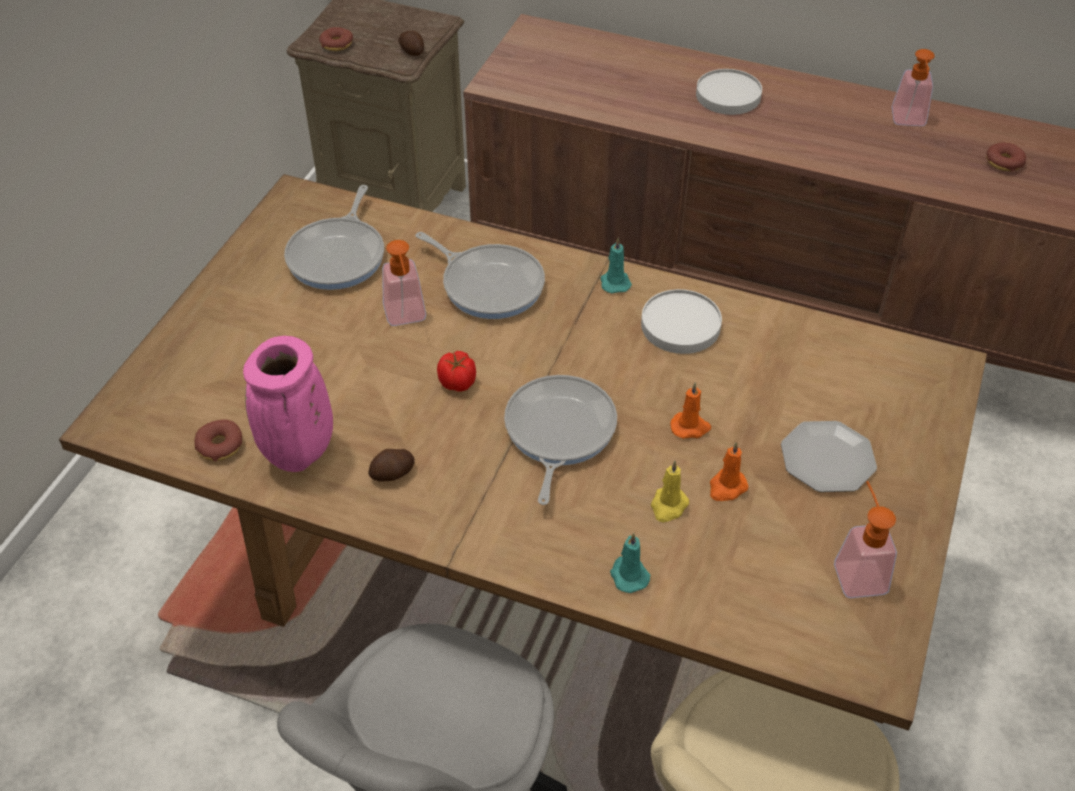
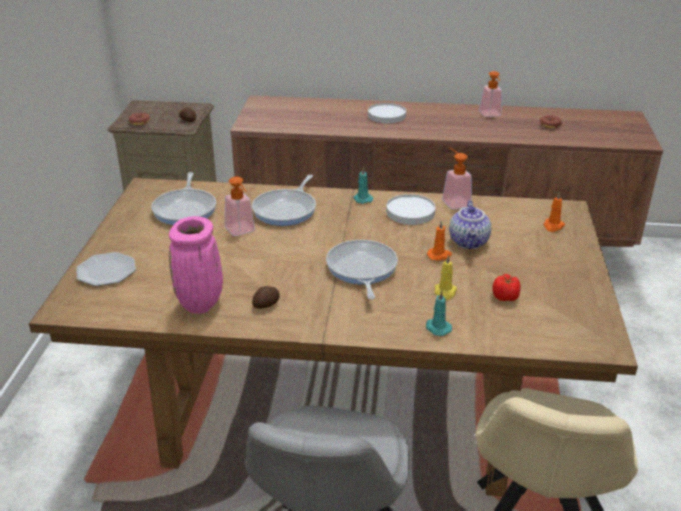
camera: 15 degrees left, 15 degrees down
(220, 446) = (145, 309): donut -> none
(457, 383) = (288, 256): tomato -> tomato (505, 297)
(489, 284) = (287, 210): frying pan -> frying pan turned 90 degrees clockwise
(726, 487) = (474, 279): orange candle -> orange candle (553, 226)
(750, 408) = (469, 242): none -> teapot
(828, 458) = (525, 257): plate -> plate (107, 271)
(857, 570) = (568, 303): soap dispenser -> soap dispenser (454, 201)

